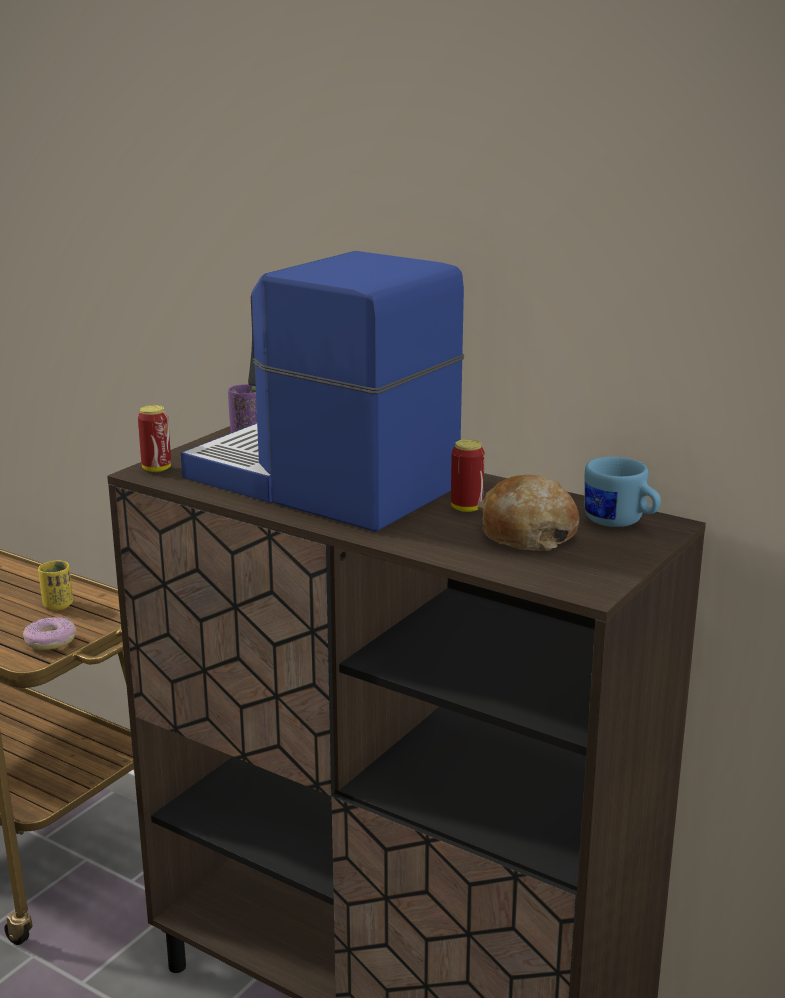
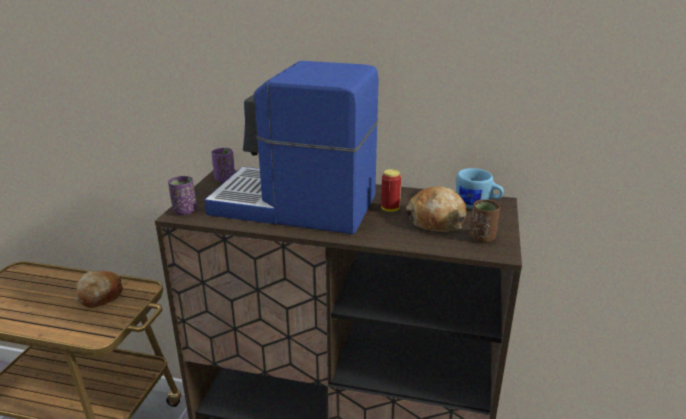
camera: 20 degrees left, 5 degrees up
(50, 640) = (107, 321): donut -> none
(58, 605) = (100, 295): yellow cup -> bread
(156, 469) = (185, 211): can -> purple cup
(579, 567) = (482, 238): none -> brown cup

